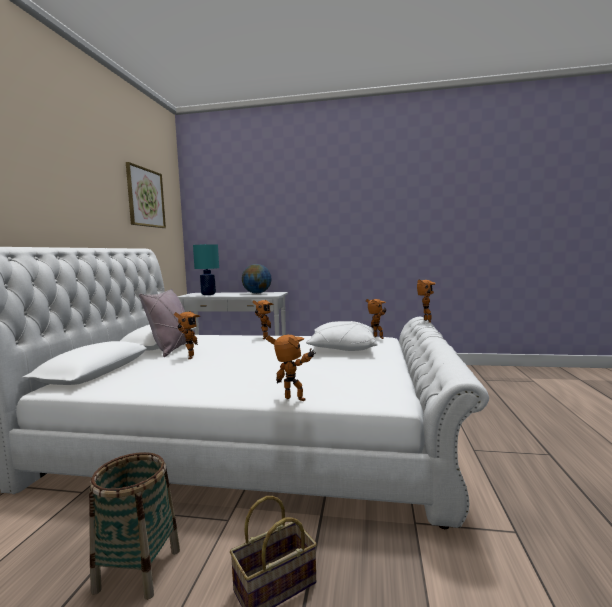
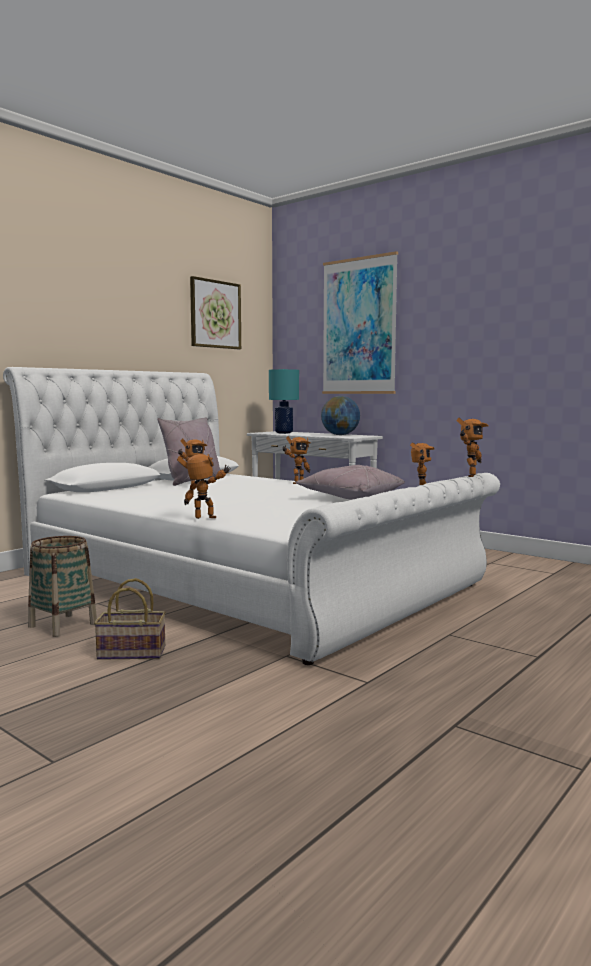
camera: 30 degrees right, 0 degrees up
(262, 212) = (359, 326): none -> picture
(293, 400) = (205, 518): toy robot -> toy robot turned 60 degrees counterclockwise
(342, 348) = (350, 498): white pillow -> purple pillow

